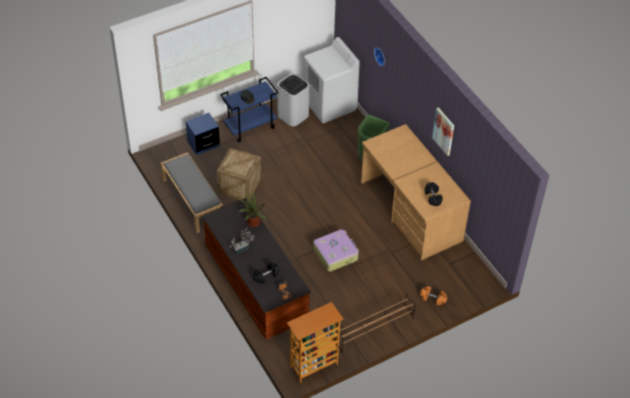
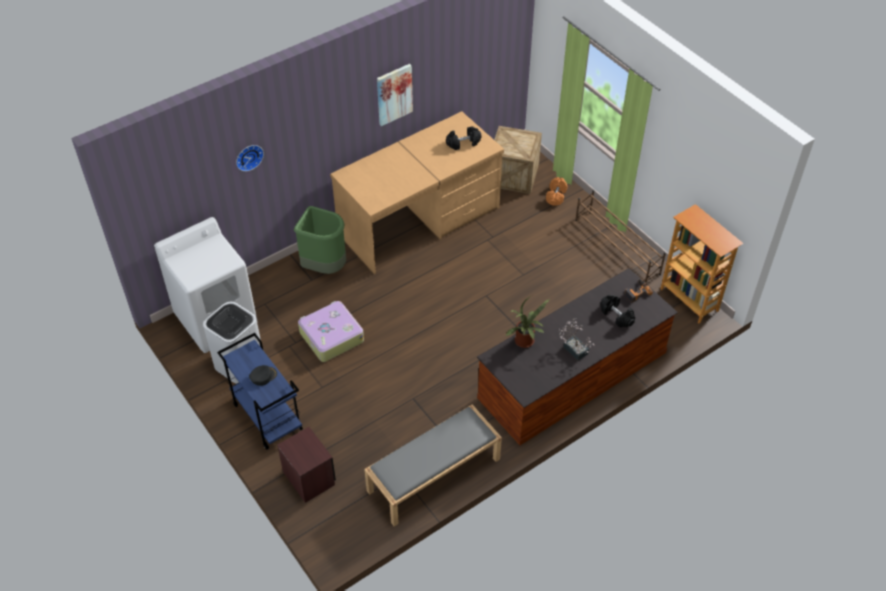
camera: 95 degrees left, 0 degrees up
(203, 144) = (309, 478): blue nightstand -> brown nightstand
(239, 185) = (395, 416): crate -> crate (513, 175)
(335, 254) = (506, 292): suitcase -> suitcase (330, 336)

